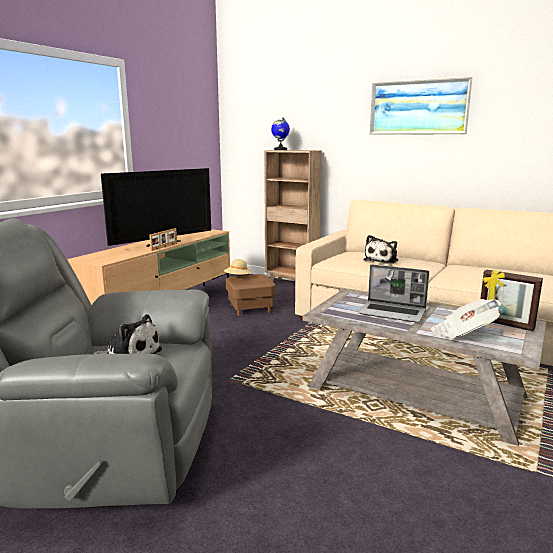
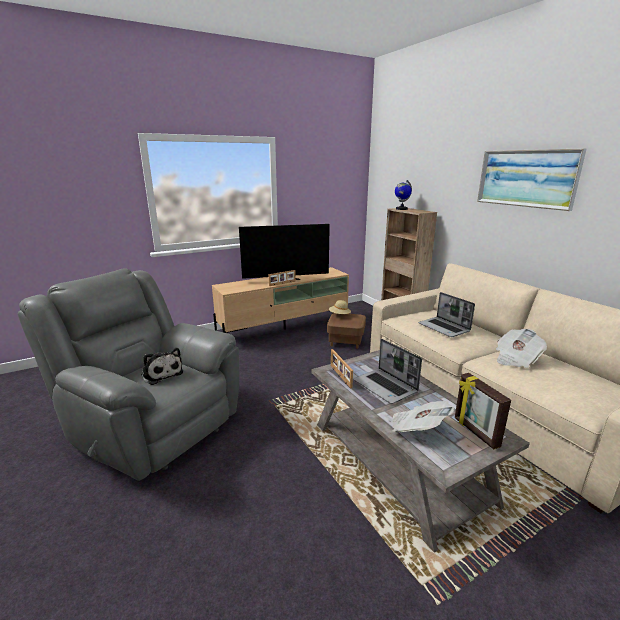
camera: 30 degrees right, 5 degrees up
(340, 314) = (340, 376): none -> picture frame
(382, 260) = (444, 328): plush toy -> laptop
(467, 271) = (516, 359): none -> newspaper

